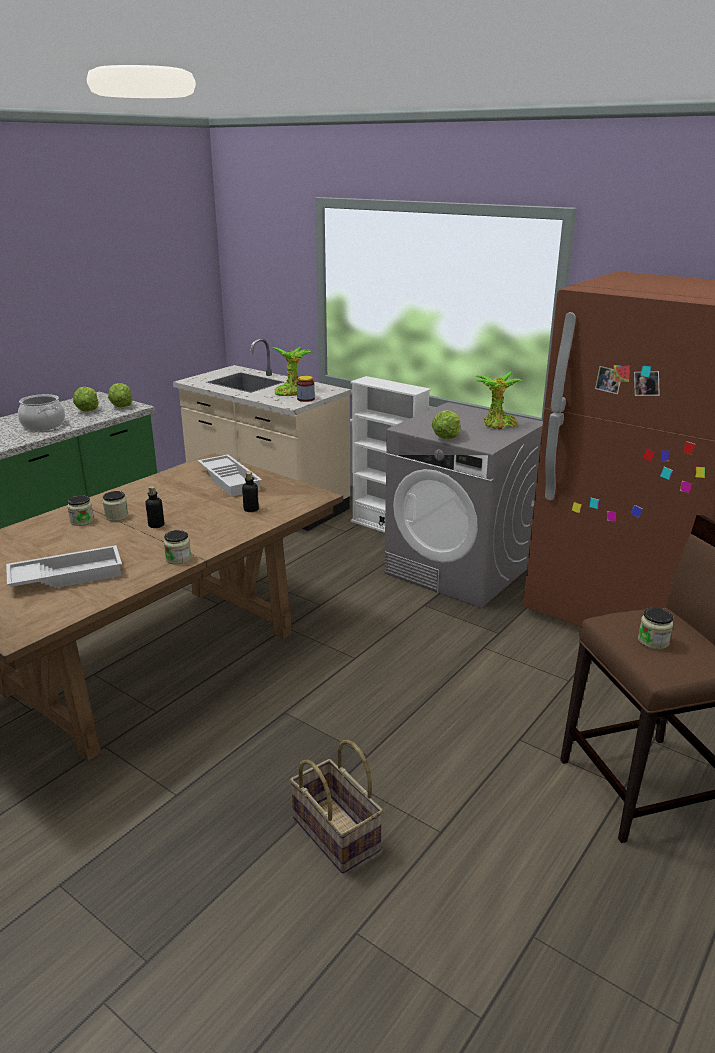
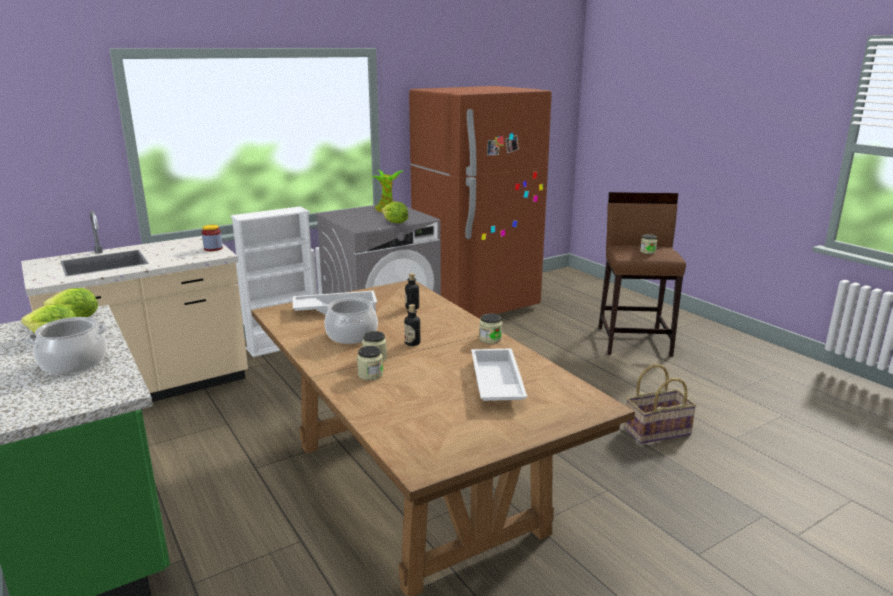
camera: 70 degrees left, 5 degrees down
(167, 498) = (351, 335): none -> cooking pot
(291, 392) = (180, 251): potted plant -> none

